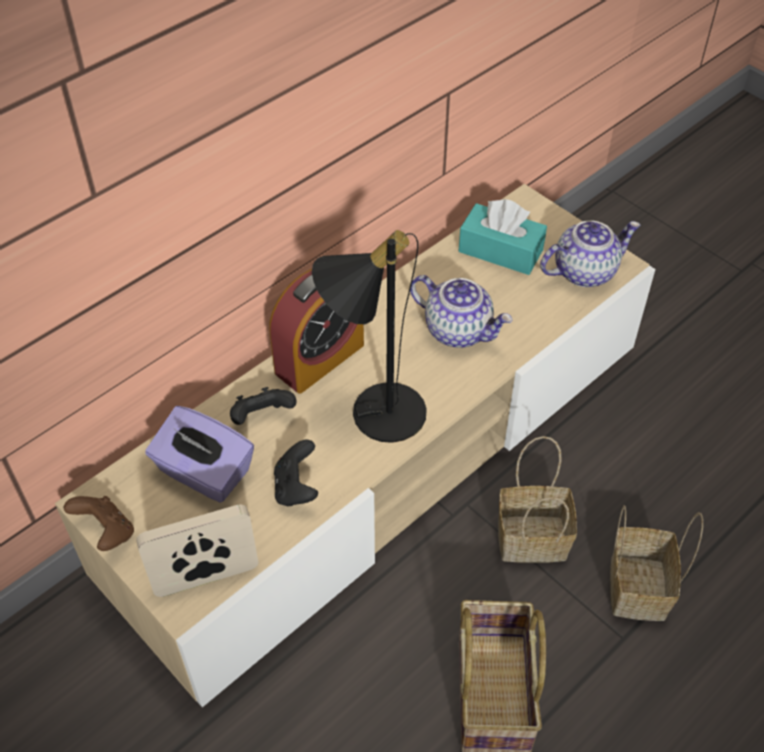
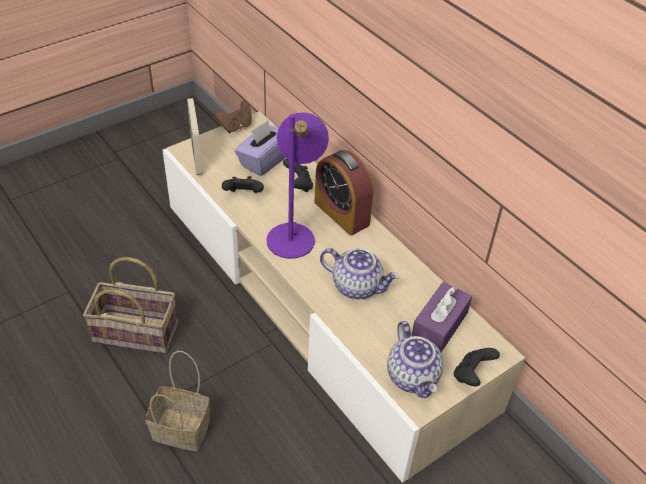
camera: 95 degrees right, 5 degrees down
(374, 409) = (294, 234): black table lamp -> purple table lamp
(459, 330) = (357, 286): teapot -> teapot turned 105 degrees counterclockwise
(500, 251) = (439, 325): turquoise tissue box -> purple tissue box
(529, 540) = (235, 372): basket -> none
(564, 224) = (471, 375): none -> black game controller

